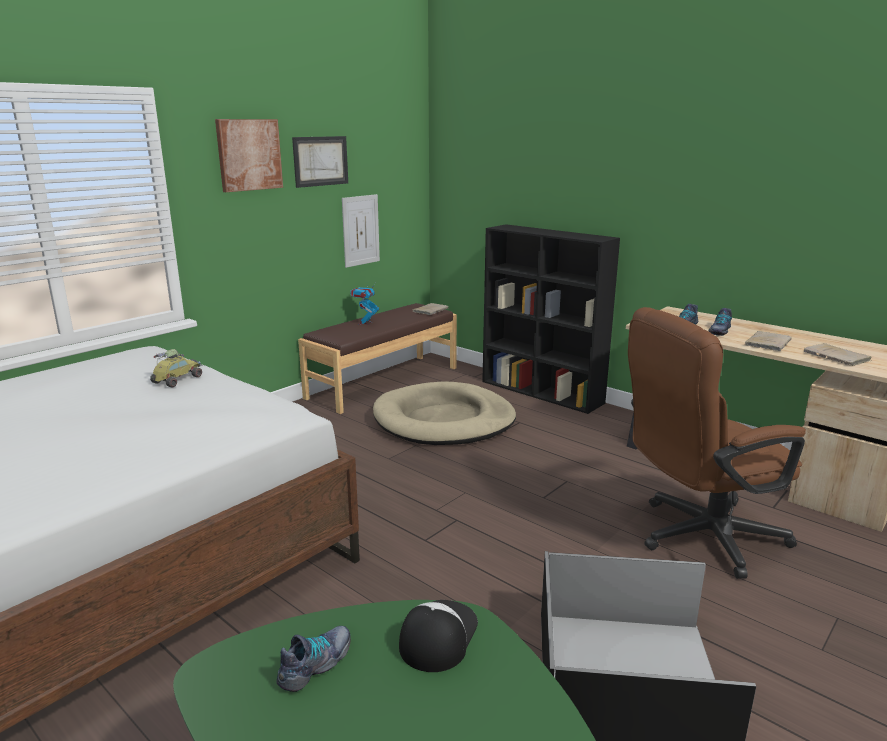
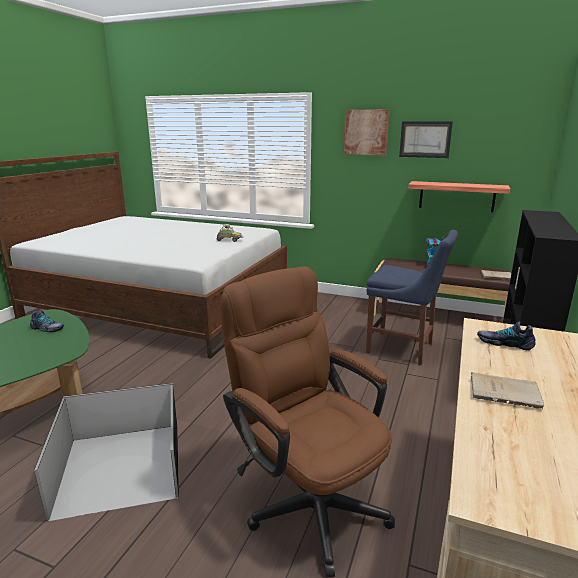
camera: 70 degrees right, 0 degrees up
(360, 230) = (456, 196): picture -> shelf
(437, 636) = (60, 347): cap -> none
(444, 420) = (403, 349): beige dog bed -> blue chair
(719, 330) = (517, 363): shoe -> none
(838, 357) = (507, 445): beige book -> none

